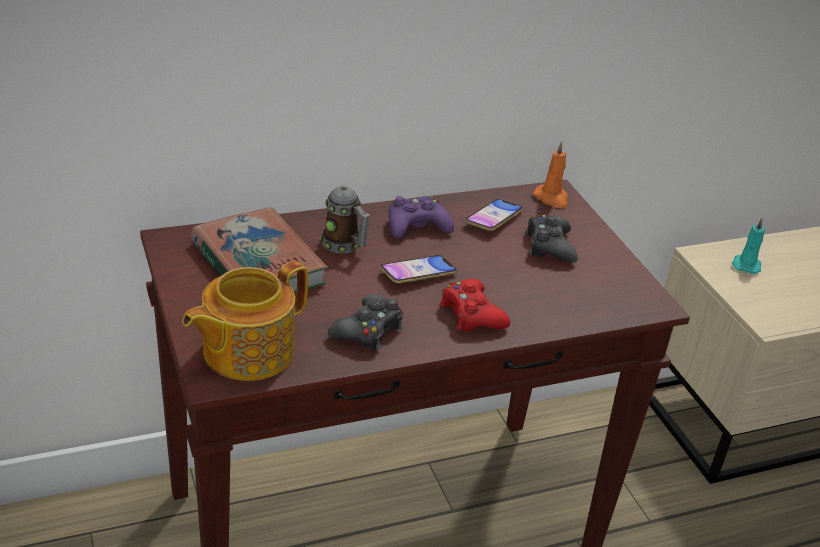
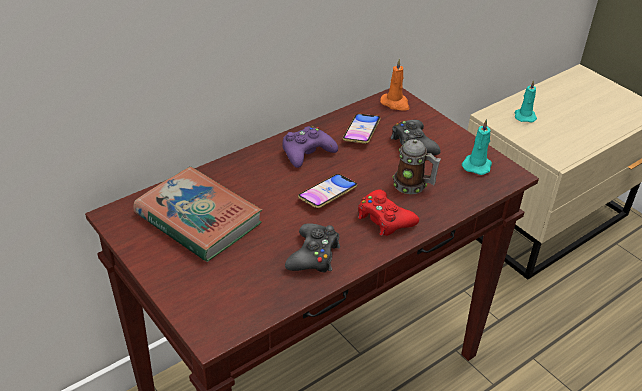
camera: 15 degrees left, 5 degrees up
(246, 351) = (226, 302): teapot -> none
(344, 245) = (259, 184): mug -> mug (413, 186)
(617, 285) = (477, 165): none -> turquoise candle

